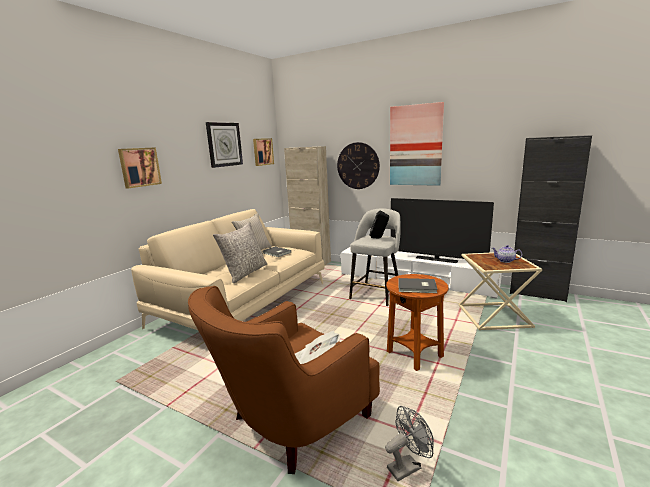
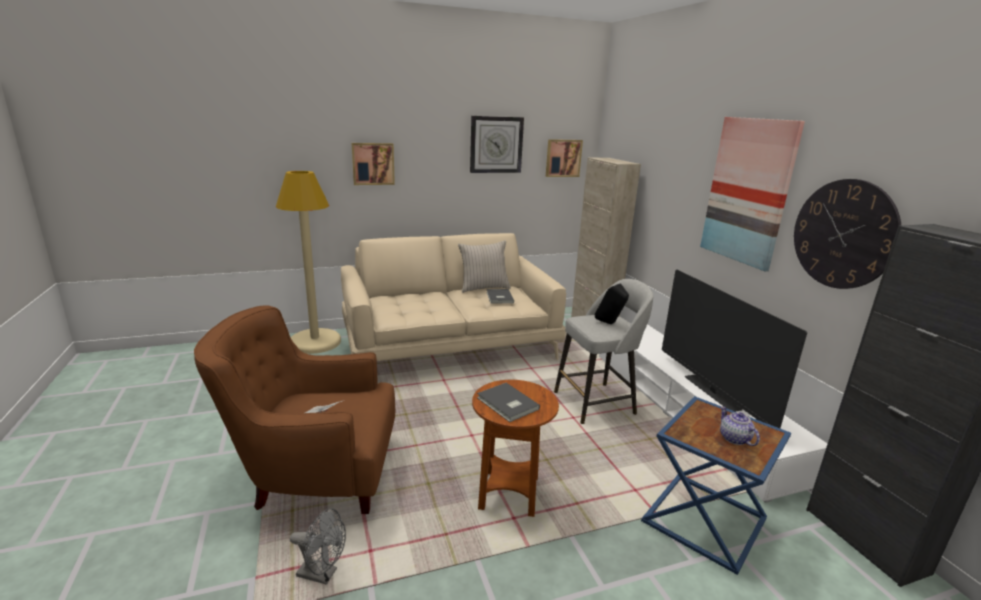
camera: 40 degrees right, 5 degrees up
(127, 349) = (315, 342): none -> beige floor lamp
(245, 273) = (432, 308): grey pillow -> none
(358, 166) = (671, 204): wall clock -> wall clock (843, 234)
(492, 316) = (703, 518): beige side table -> blue side table

